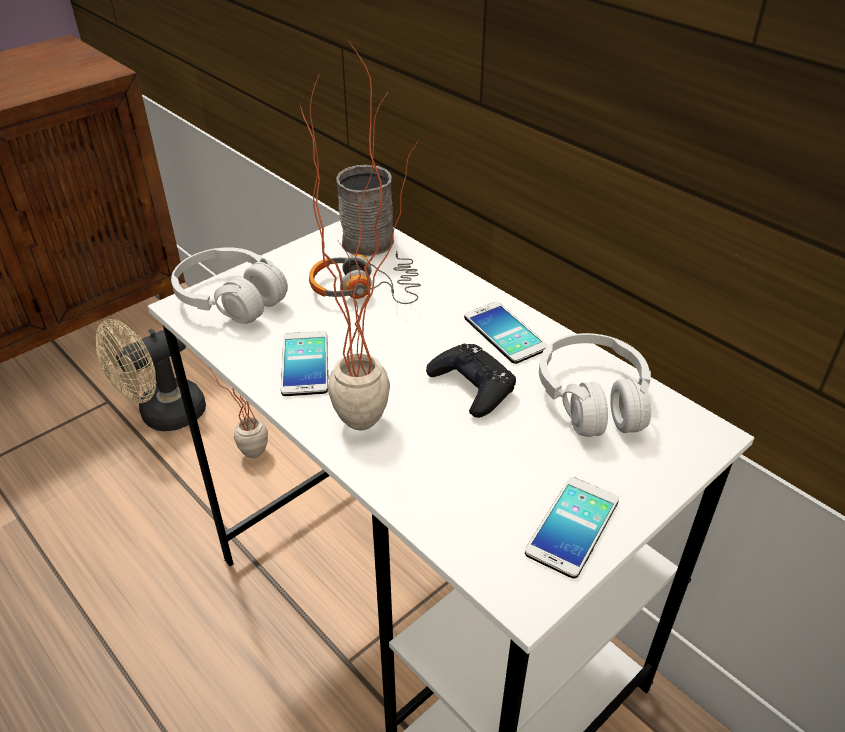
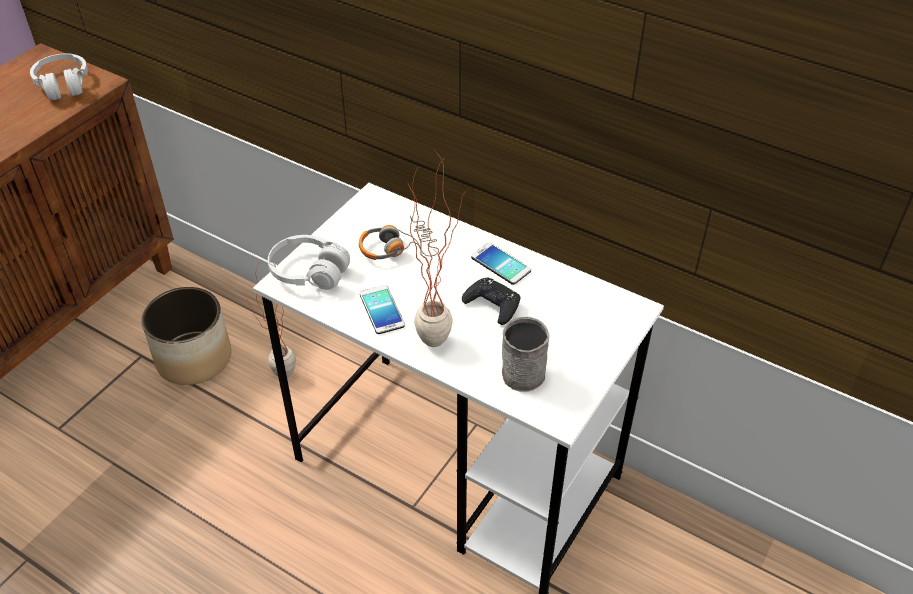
camera: 15 degrees left, 5 degrees up
(163, 415) = (195, 358): beige fan -> planter
(370, 237) = (383, 206): grey mug -> grey mug (522, 368)
(572, 527) = (576, 378): phone -> none
(593, 399) = (567, 299): white headphones -> white headphones (63, 85)

